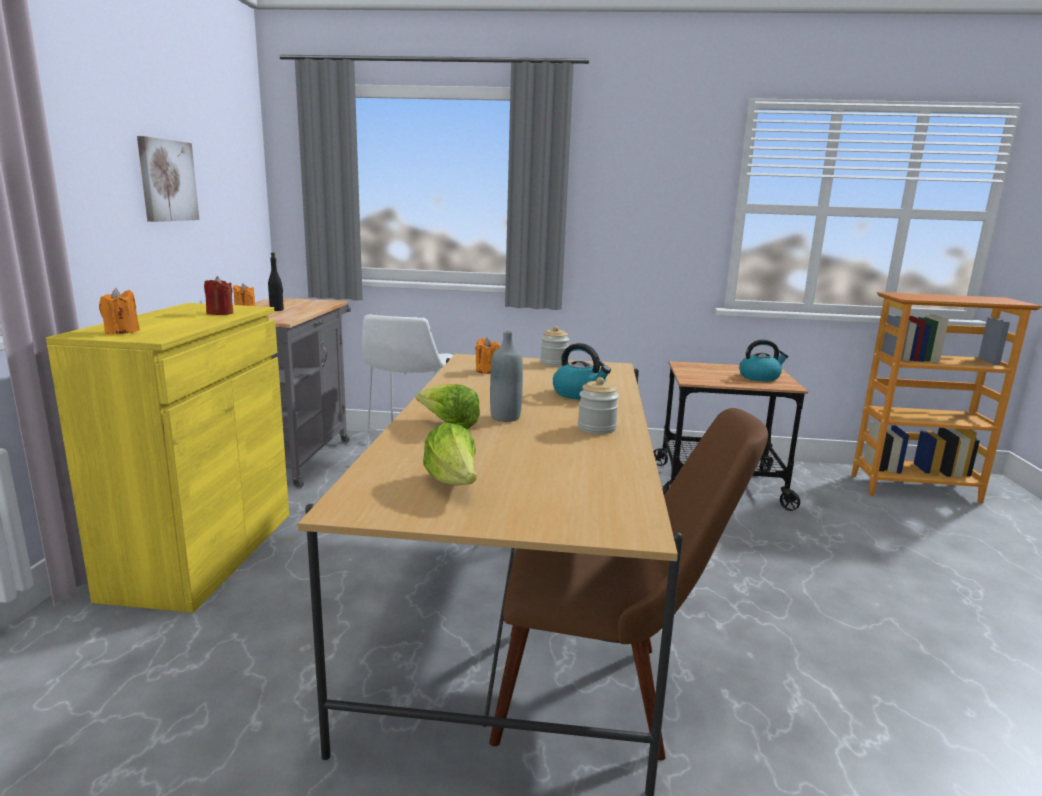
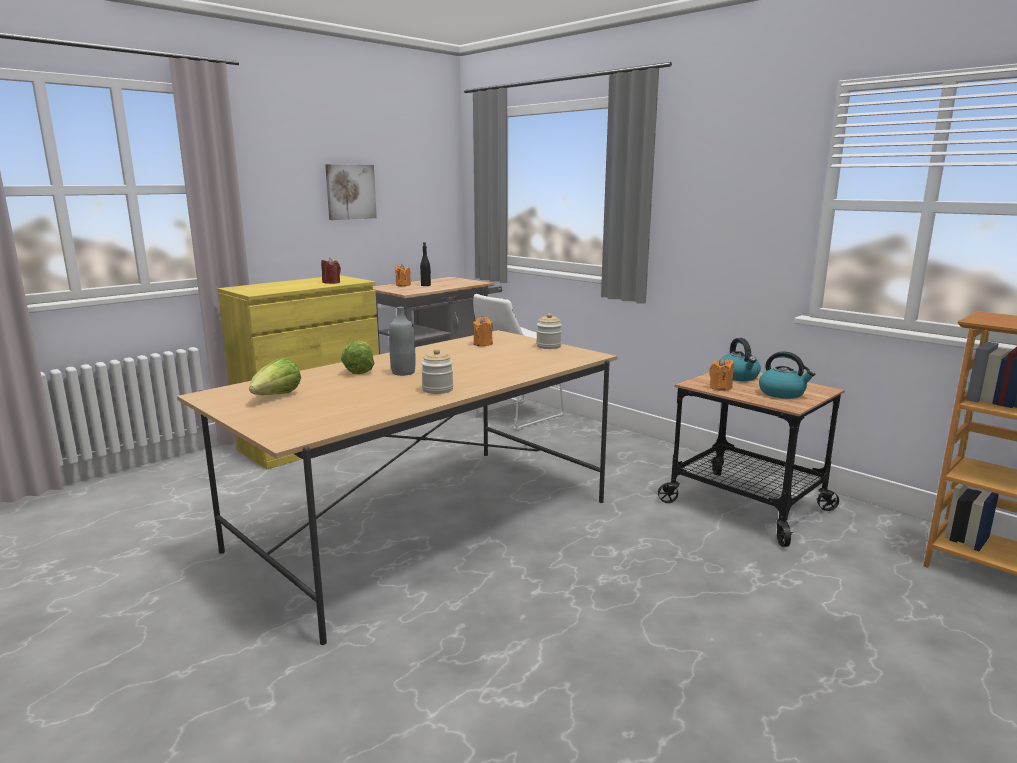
camera: 40 degrees right, 0 degrees up
(122, 332) = (252, 288): orange candle -> orange candle (720, 388)
(580, 394) = (498, 368): kettle -> kettle (738, 377)
(607, 692) = (390, 590): brown chair -> none

